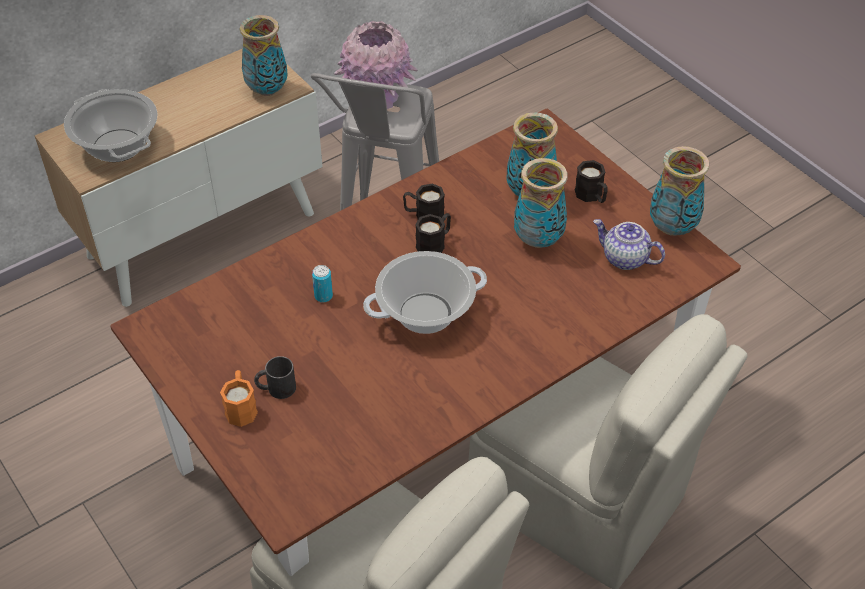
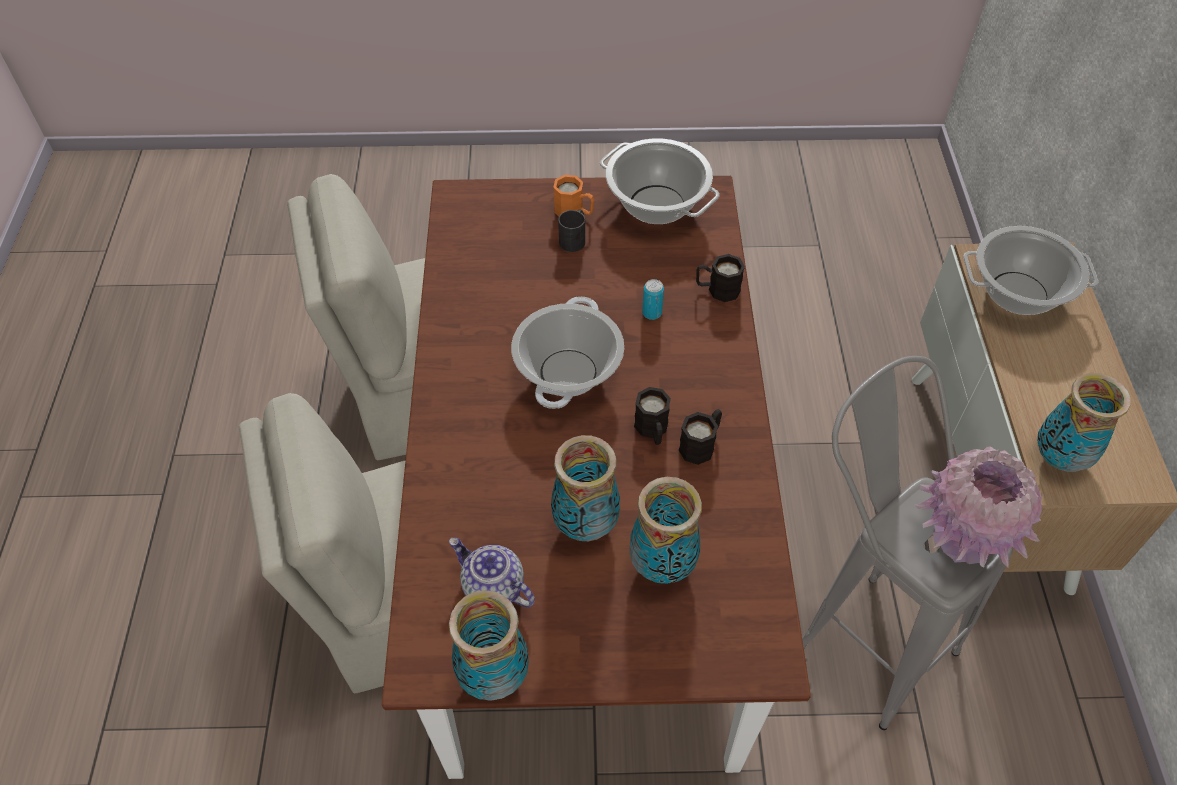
camera: 125 degrees right, 5 degrees up
(190, 355) = (656, 205): none -> cooking pot
(592, 196) = (610, 627): black mug -> black mug (717, 289)
(624, 258) = (492, 588): teapot -> teapot turned 120 degrees counterclockwise

